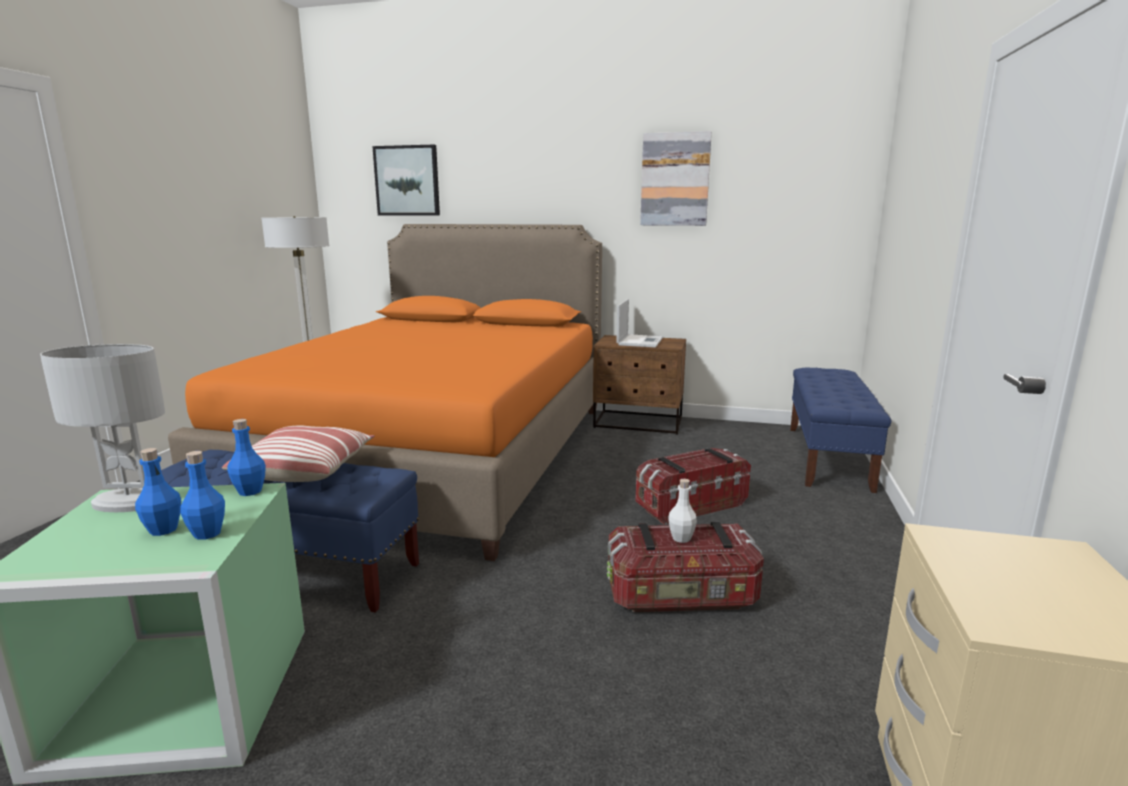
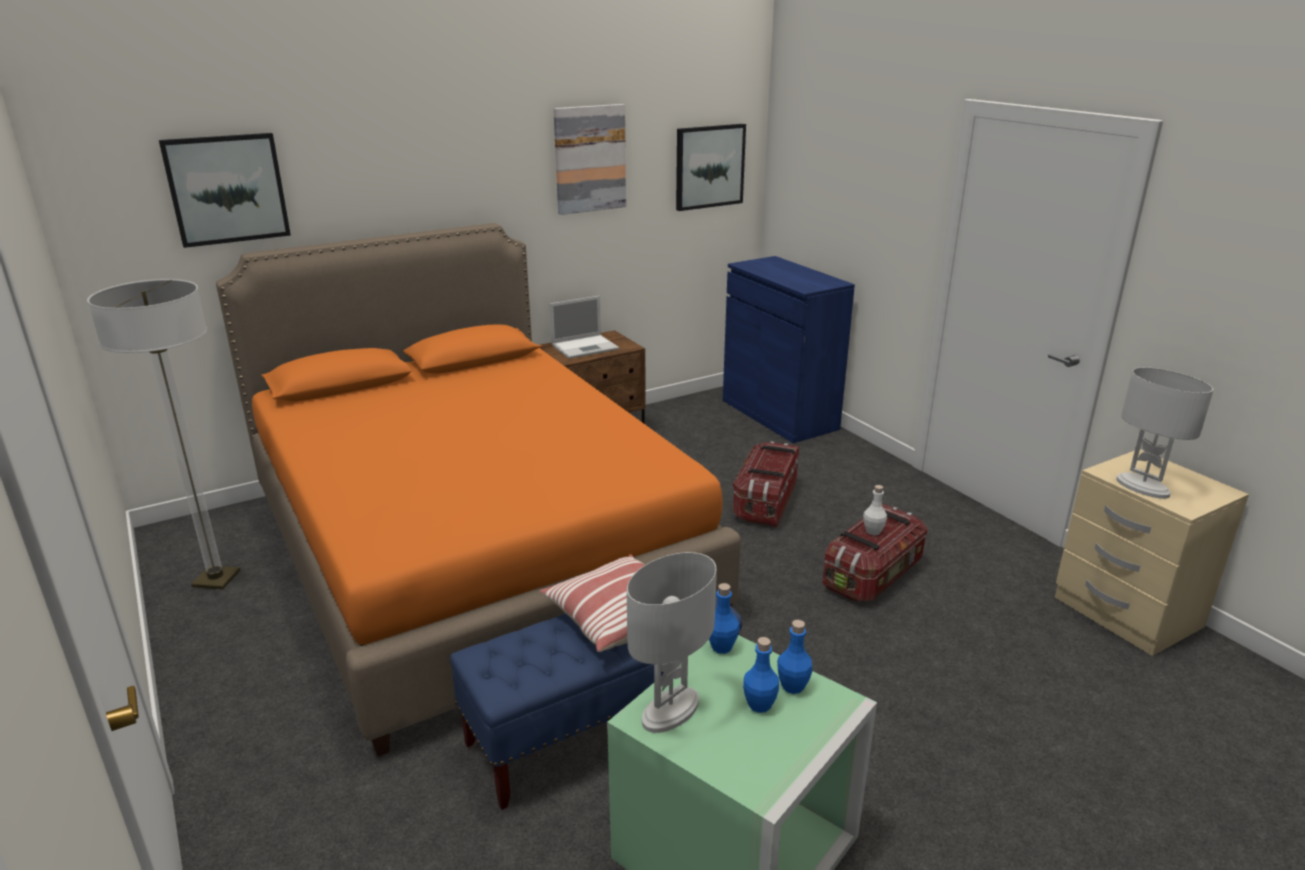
camera: 45 degrees left, 10 degrees up
(640, 341) = (586, 347): laptop -> laptop turned 90 degrees clockwise
(807, 197) = (709, 166): none -> picture
(828, 457) = (779, 414): blue bench -> blue cabinet
(967, 572) = (1142, 487): none -> white table lamp

